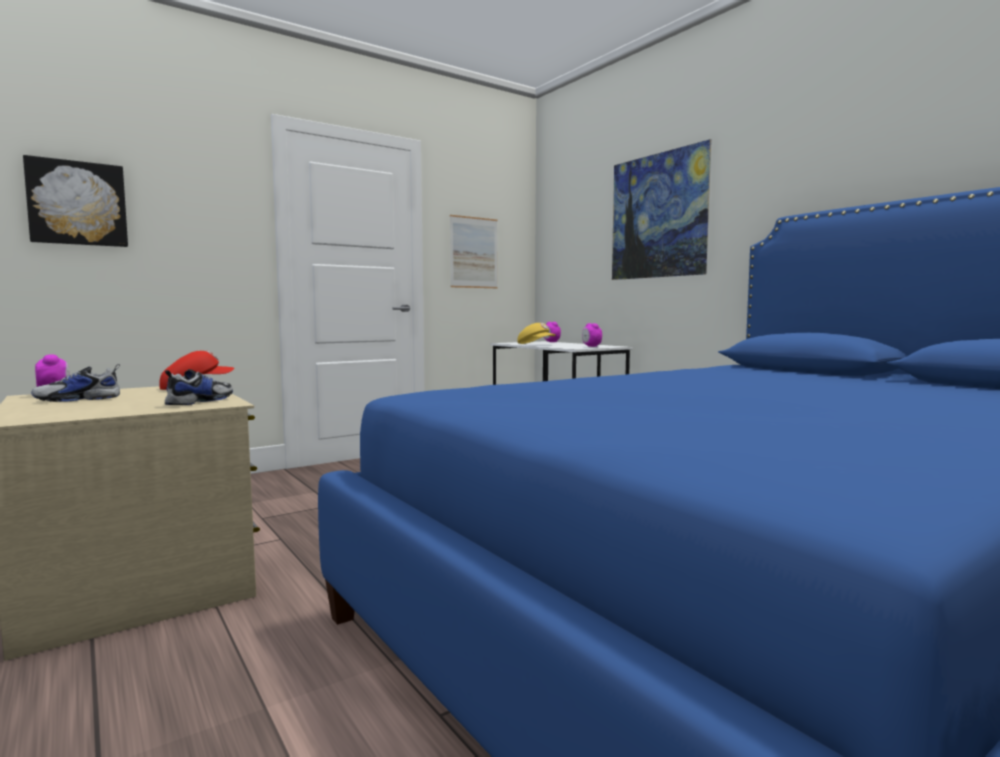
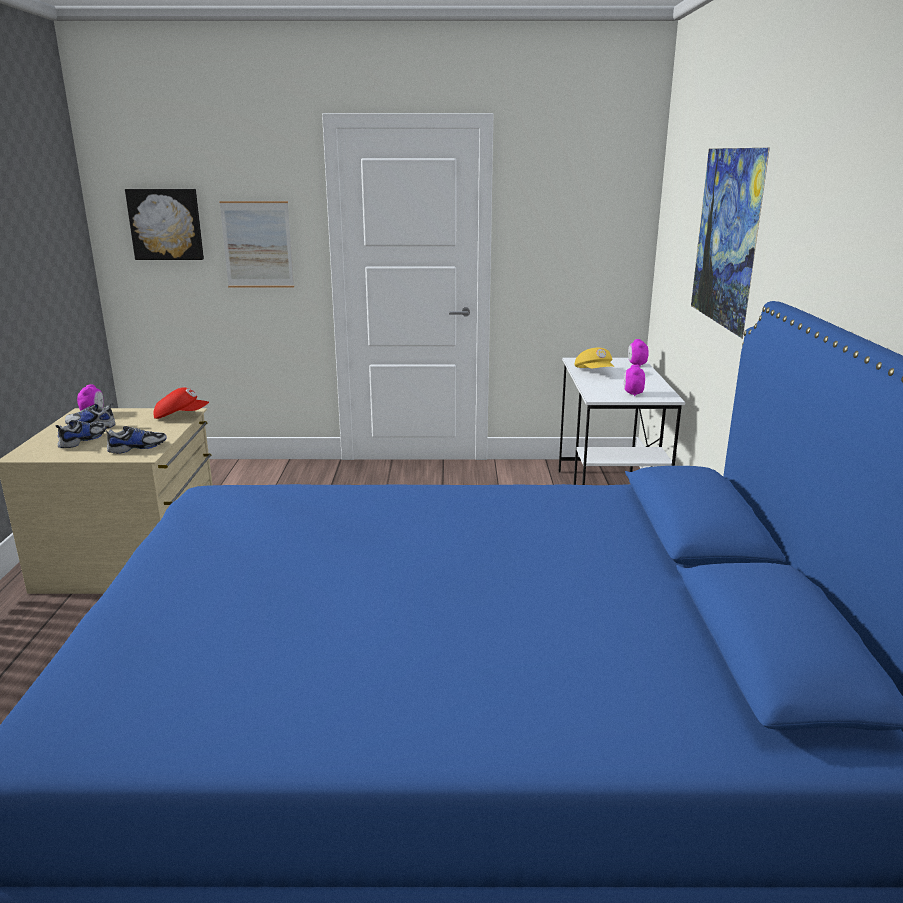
camera: 35 degrees right, 15 degrees up
(96, 405) = (82, 440): none -> shoe
(474, 252) = (561, 244): picture -> picture (257, 245)

